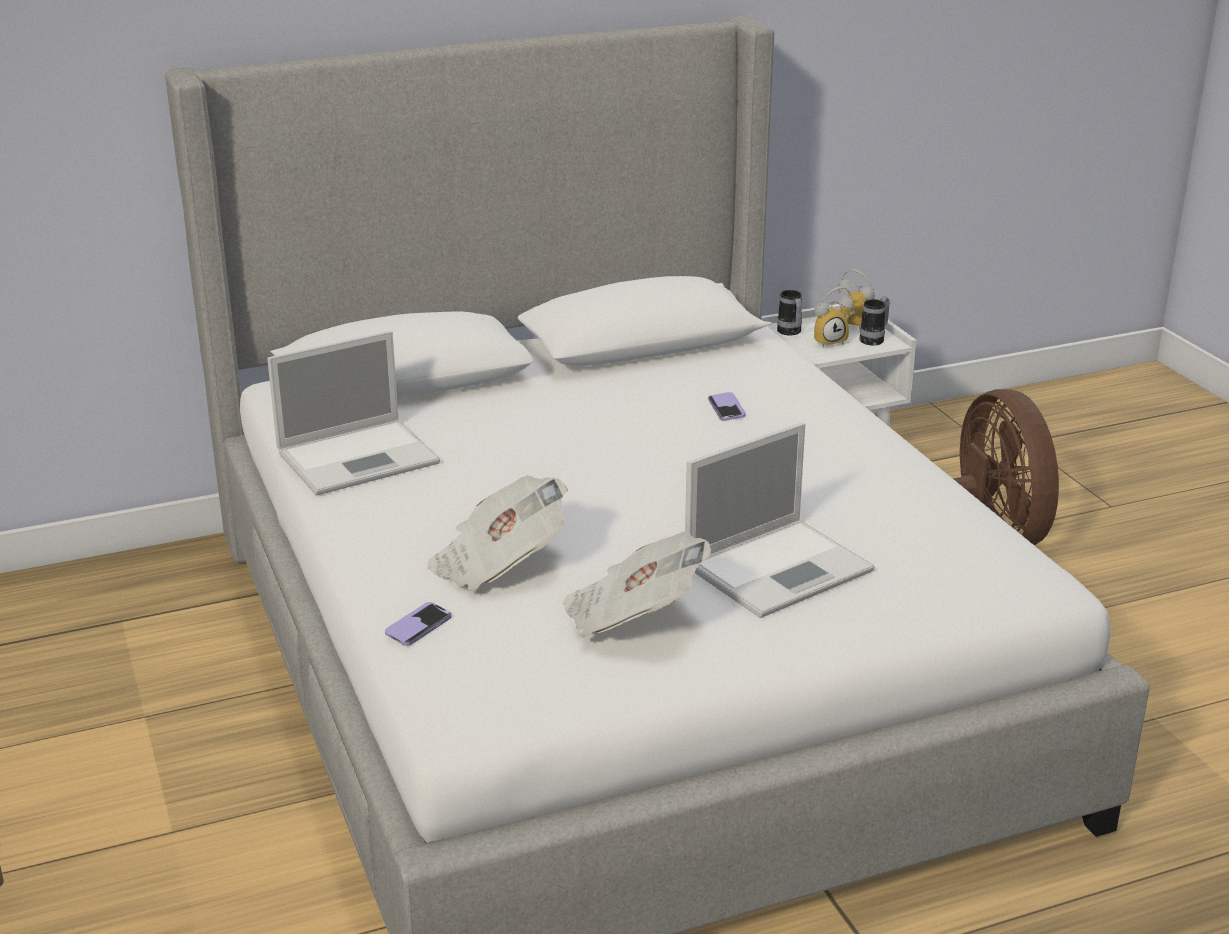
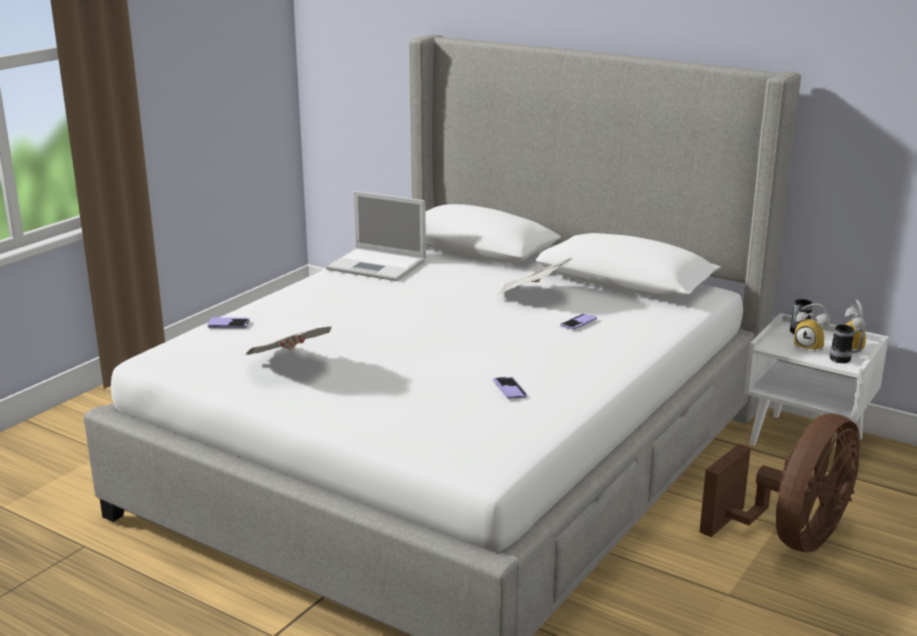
camera: 55 degrees right, 5 degrees down
(498, 564) = (308, 322): newspaper -> newspaper (532, 295)
(780, 567) = (400, 386): laptop -> none
(860, 506) = (509, 389): none -> phone

